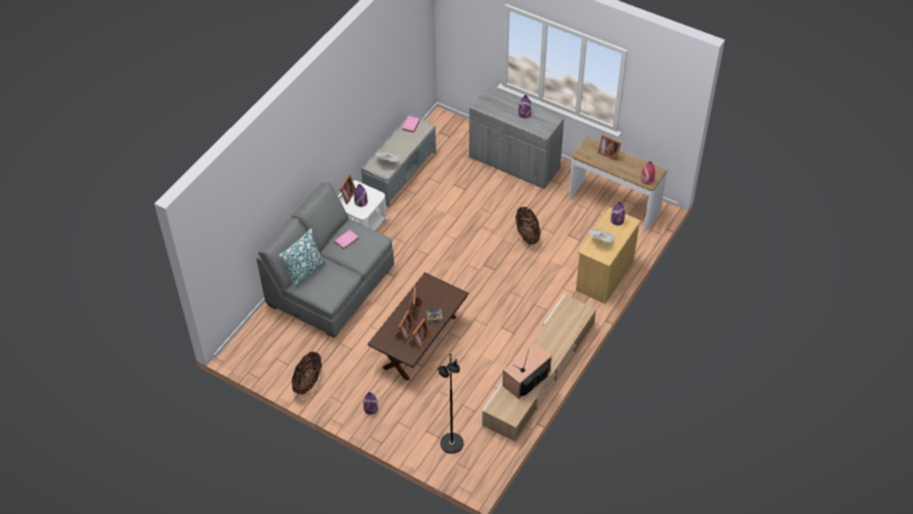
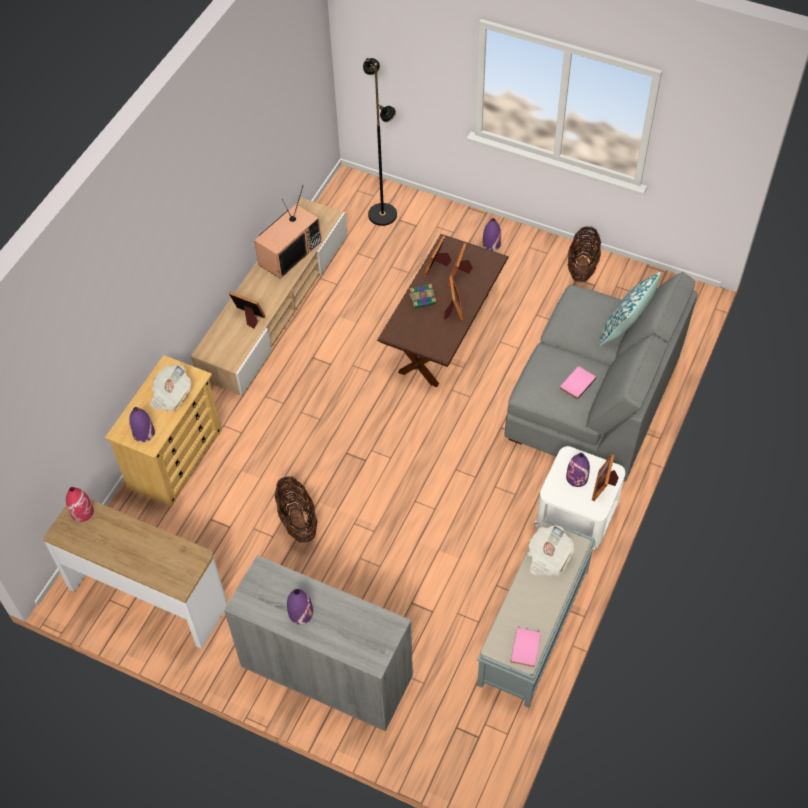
camera: 175 degrees right, 5 degrees up
(608, 153) = (145, 563): picture frame -> picture frame (249, 317)

